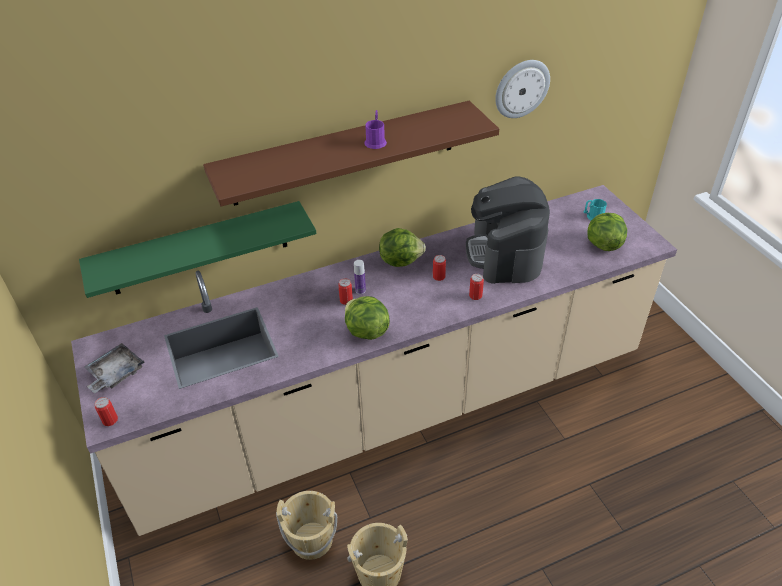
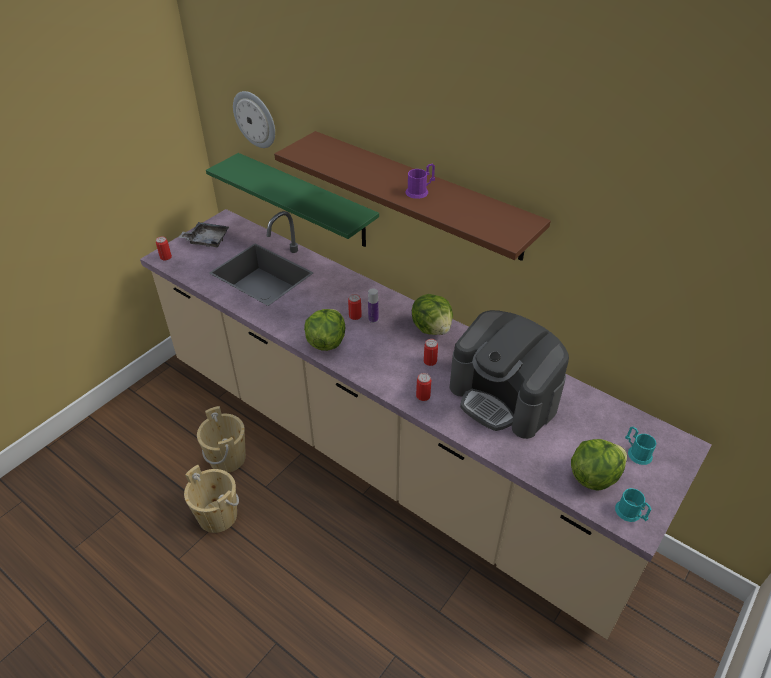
camera: 60 degrees right, 0 degrees up
(505, 253) = (504, 397): coffee machine -> coffee machine turned 105 degrees counterclockwise
(521, 88) = (617, 246): wall clock -> wall clock (255, 119)
(641, 243) = (631, 513): none -> turquoise mug

